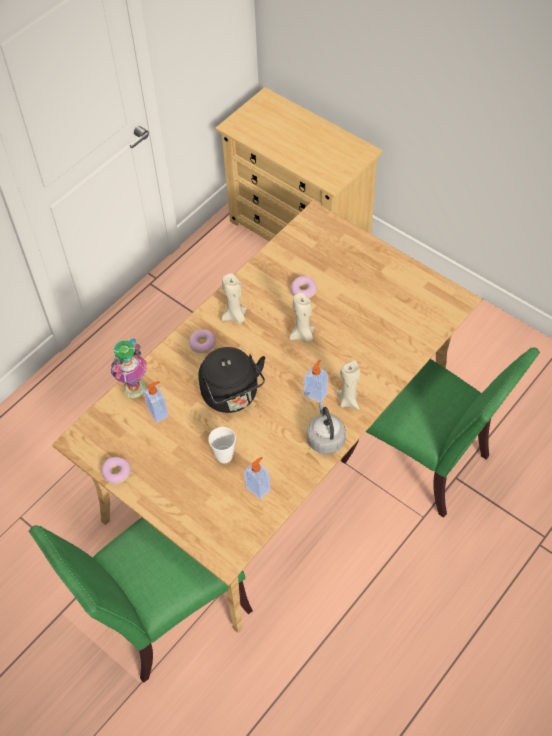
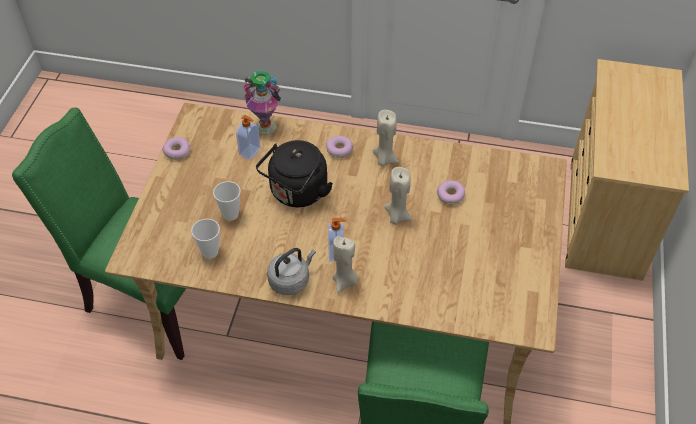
camera: 60 degrees right, 5 degrees down
(258, 488) = (210, 252): soap dispenser -> cup

